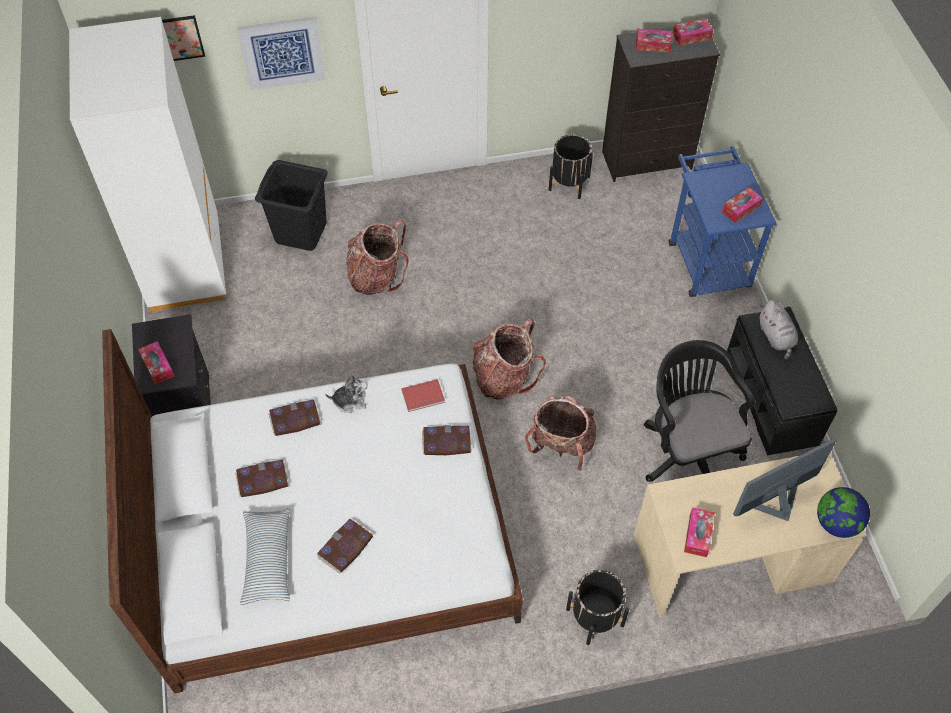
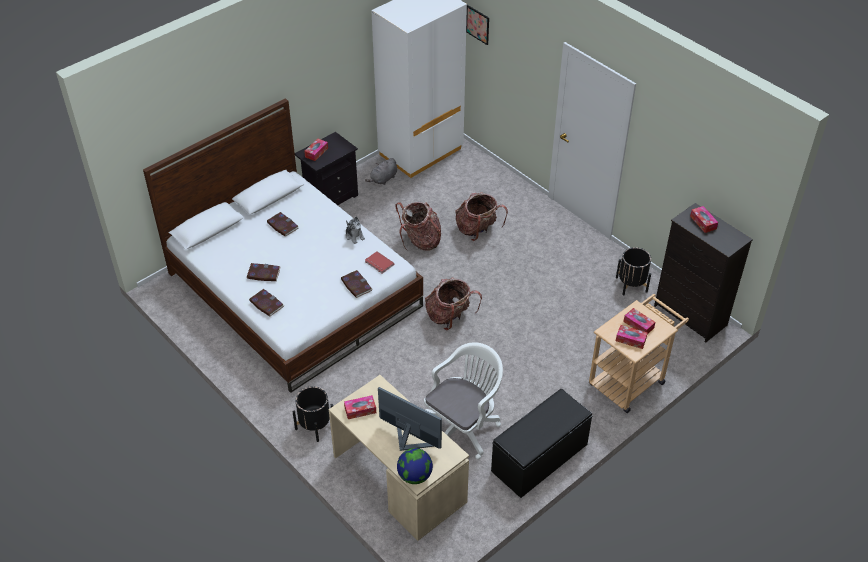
camera: 60 degrees right, 10 degrees down
(267, 559) = (238, 249): pillow -> none
(282, 53) = (521, 71): picture -> none
(295, 419) = (327, 220): book -> book (266, 304)
(300, 232) = (482, 184): black laundry basket -> none
(561, 445) = (421, 363): backpack -> backpack (420, 241)
(687, 450) = (463, 427): black office chair -> white office chair
(691, 36) = (731, 237): tissue box -> tissue box (638, 325)
(706, 258) = (631, 379): blue cart -> beige cart
(776, 337) = (558, 413): grey plush toy -> grey plush toy (383, 179)

